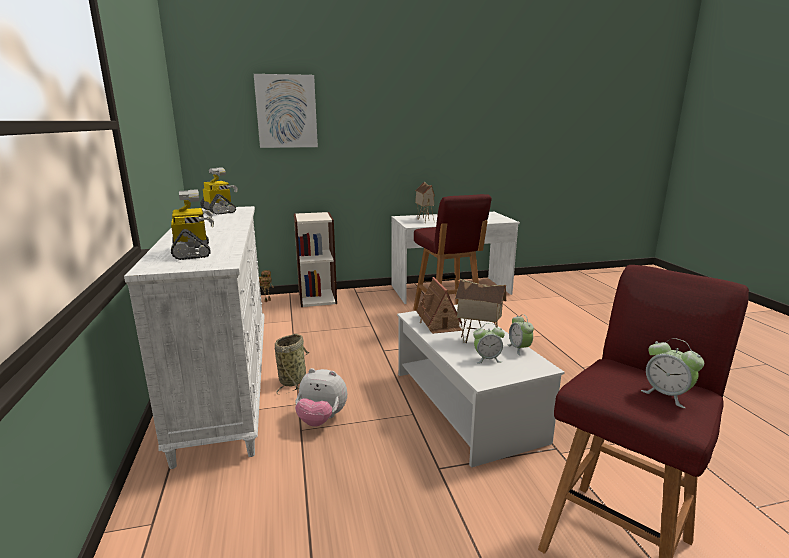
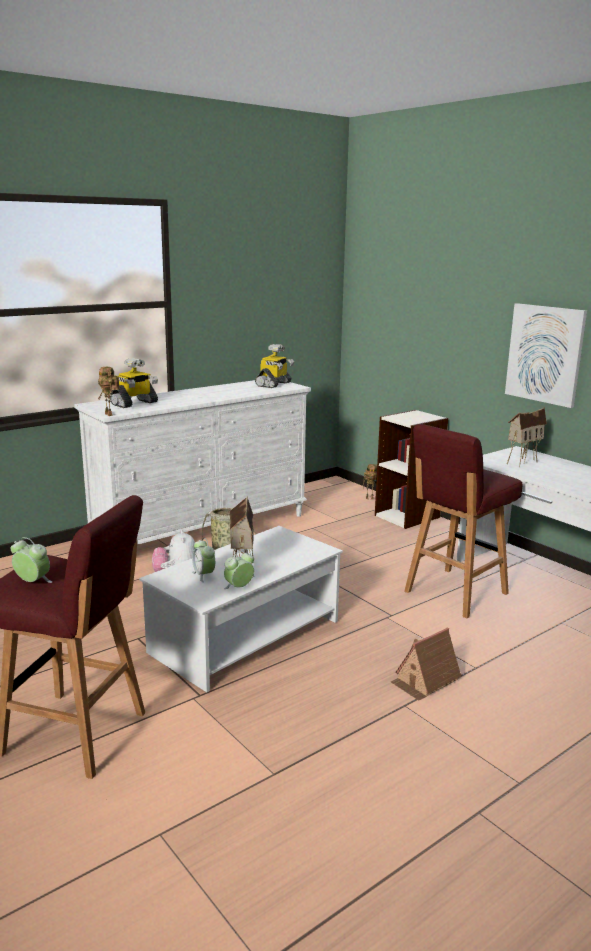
camera: 65 degrees right, 0 degrees up
(228, 264) = (110, 414): none -> toy robot
(286, 111) = (425, 290): picture -> picture (545, 354)
(439, 322) = (273, 545): toy house -> toy house (425, 680)
(666, 395) = (33, 582): alarm clock -> alarm clock turned 90 degrees clockwise

